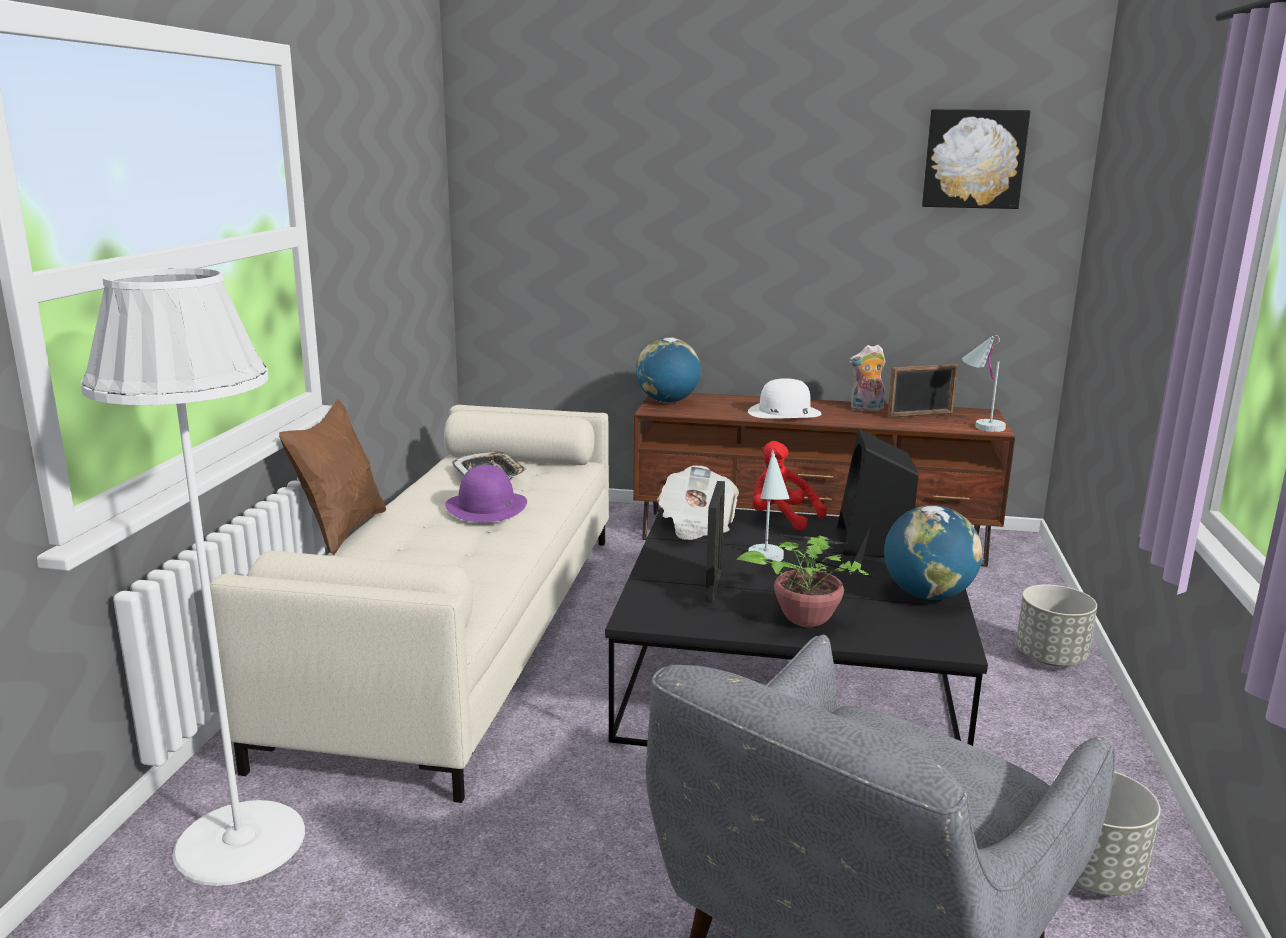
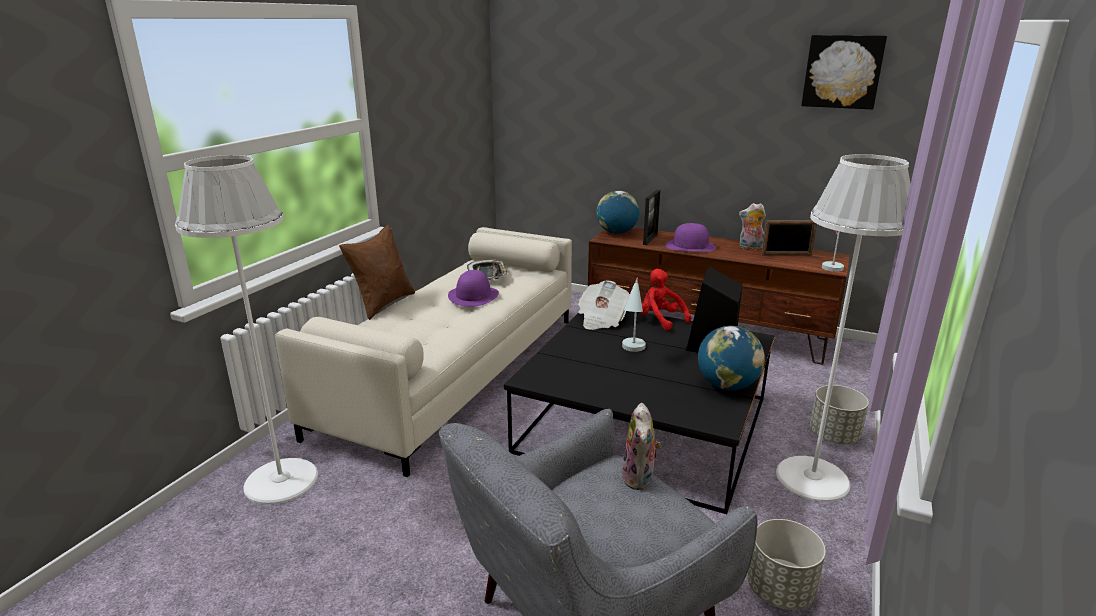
camera: 15 degrees right, 5 degrees up
(713, 586) = (587, 363): picture frame -> picture frame (650, 239)
(784, 412) = (690, 246): white hat -> purple hat
(808, 618) = (635, 392): potted plant -> none
(903, 730) = (640, 478): none -> plush toy
(1052, 717) = (812, 478): none -> white floor lamp

